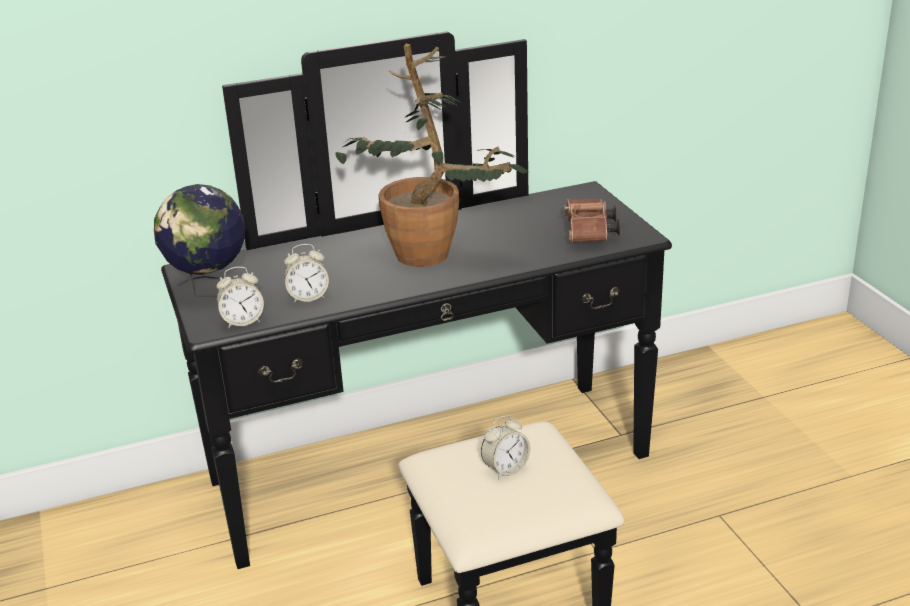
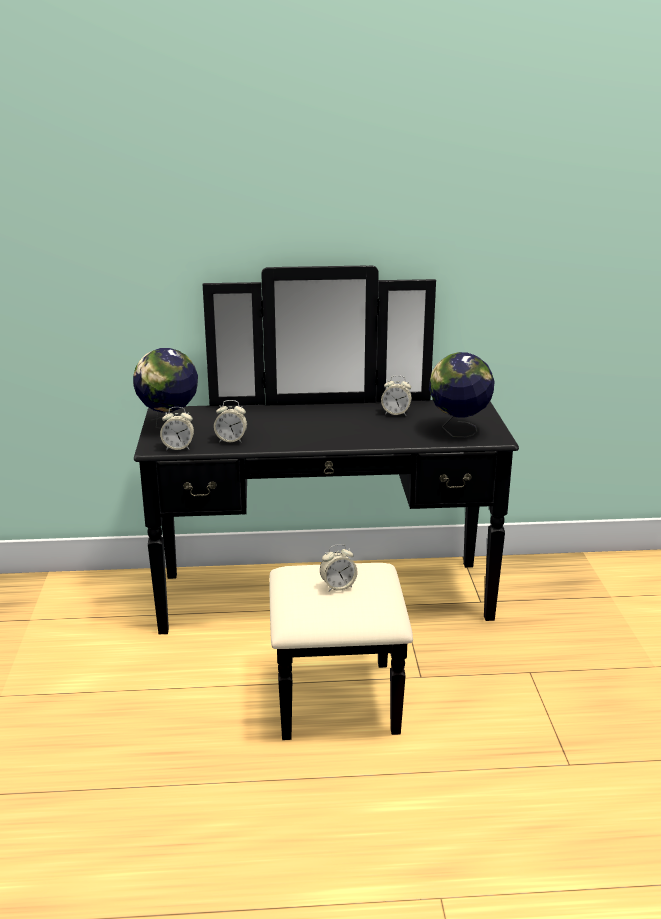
camera: 15 degrees right, 5 degrees down
(434, 258) = (334, 429): potted plant -> none
(497, 221) = (396, 413): none -> alarm clock
(589, 234) = (458, 431): brown binoculars -> globe

